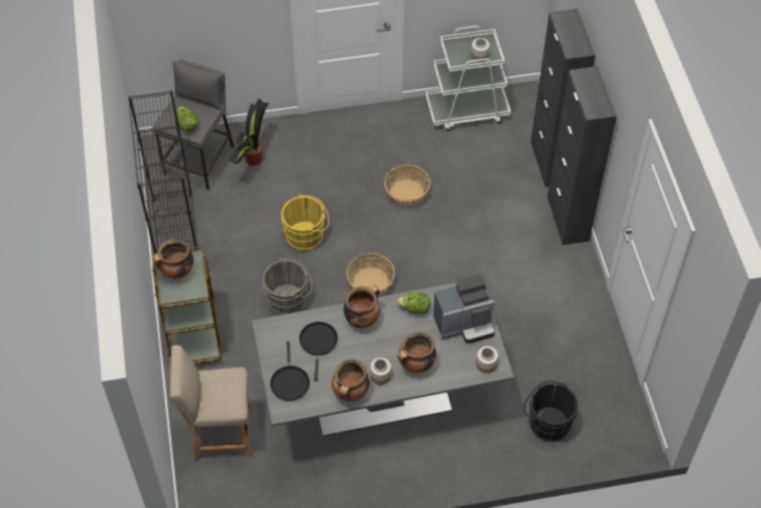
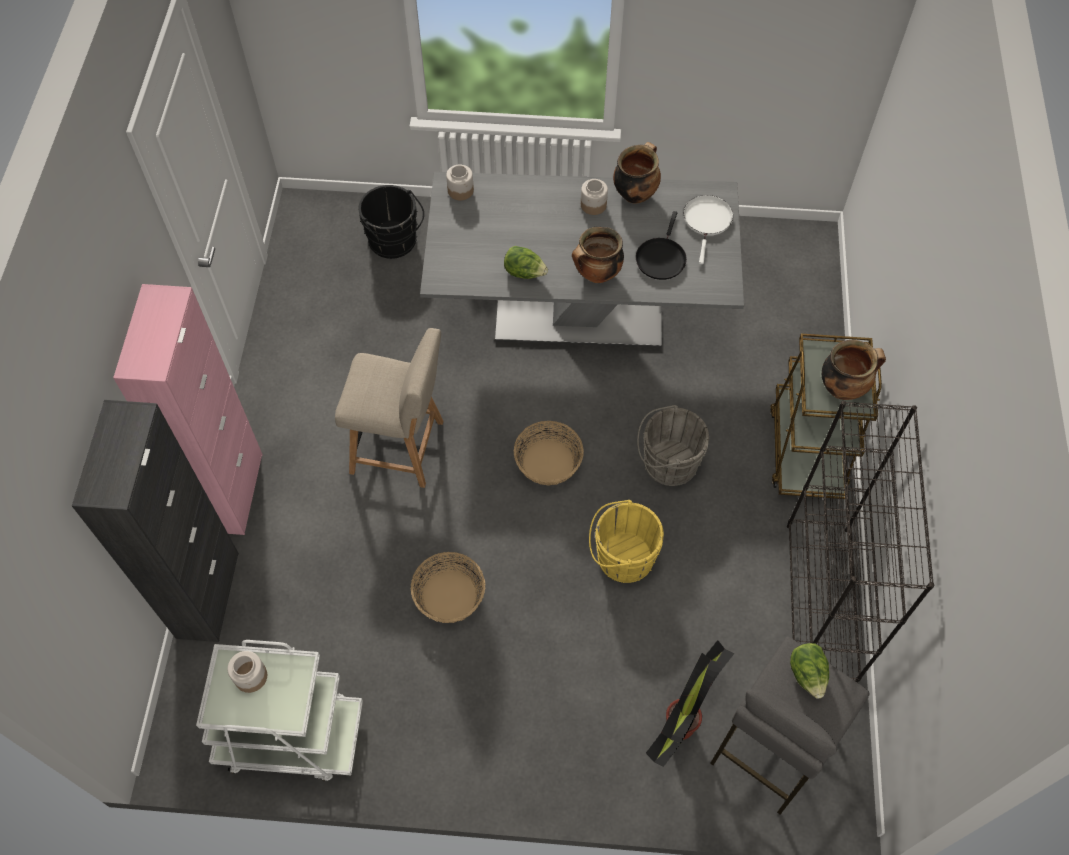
camera: 165 degrees left, 5 degrees up
(219, 433) = (784, 314): beige chair -> beige chair (402, 448)
(289, 382) = (707, 221): black frying pan -> white frying pan
(416, 365) = (546, 207): cooking pot -> none
(465, 325) = (467, 240): coffee machine -> none
(567, 219) = (233, 492): black cabinet -> pink cabinet

